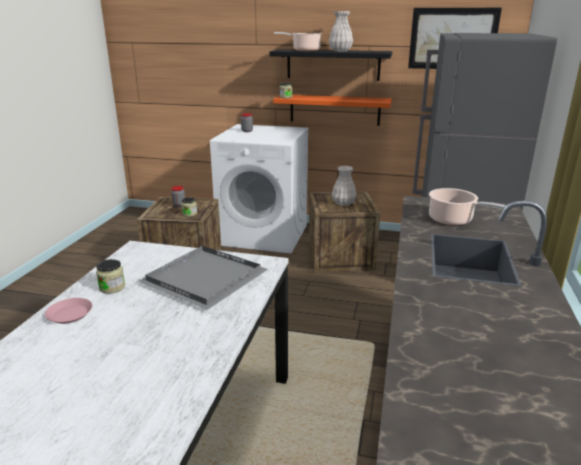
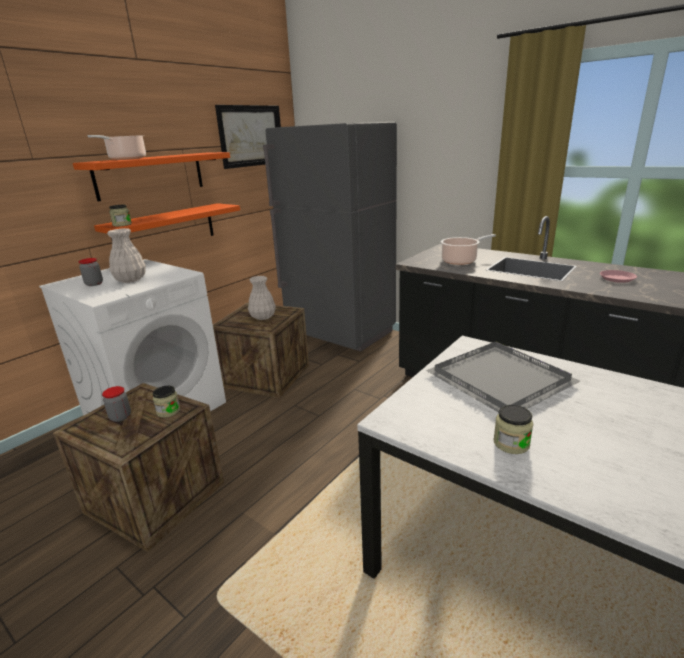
camera: 65 degrees left, 0 degrees up
(69, 314) = (587, 482): pink plate -> pink plate (617, 278)
(333, 64) = (150, 175): black shelf -> orange shelf
(340, 51) = (170, 155): white vase -> white vase (131, 280)

